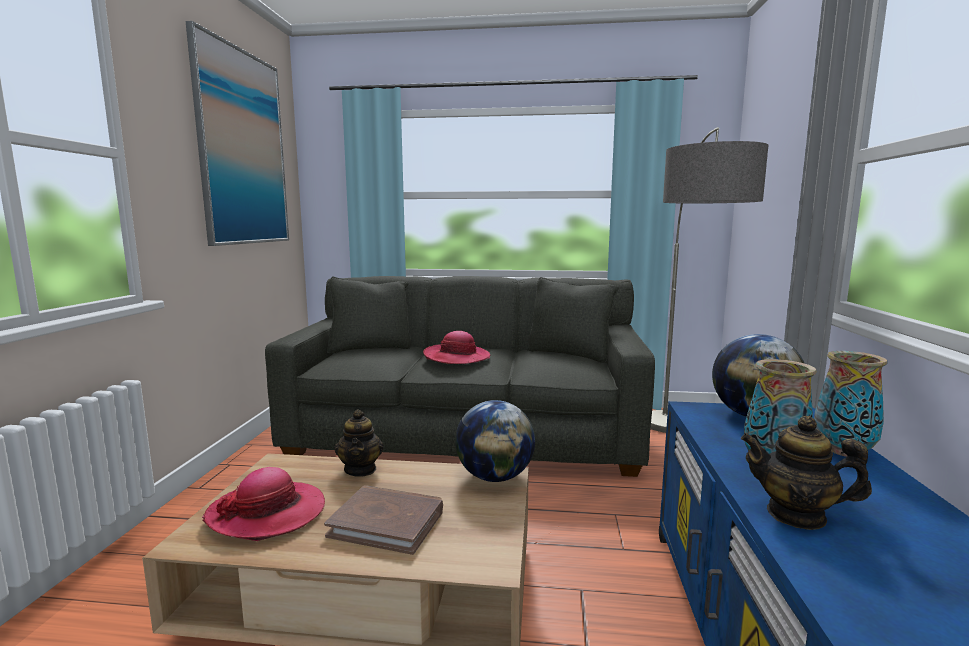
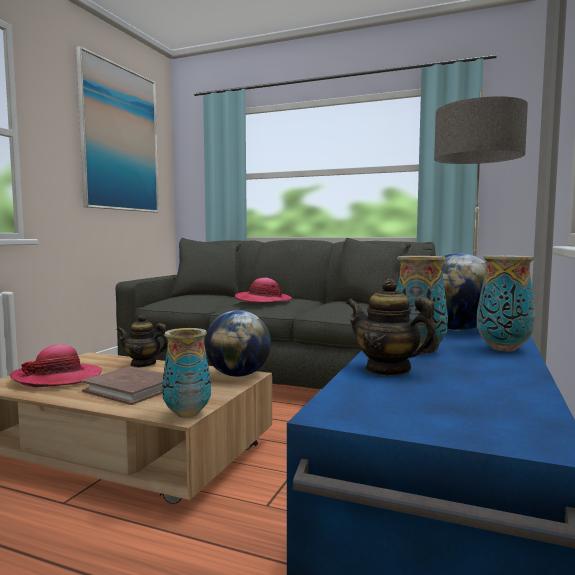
camera: 15 degrees right, 5 degrees down
(361, 469) = (143, 364): teapot -> teapot turned 90 degrees clockwise
(497, 561) = (187, 414): none -> vase

